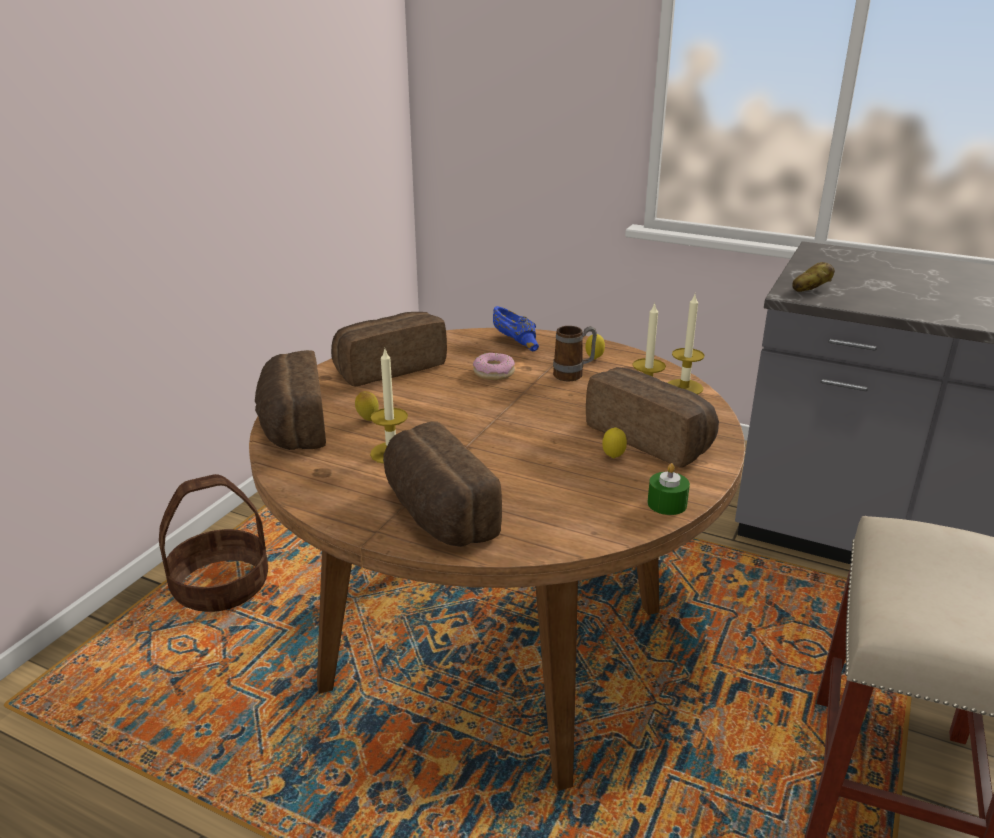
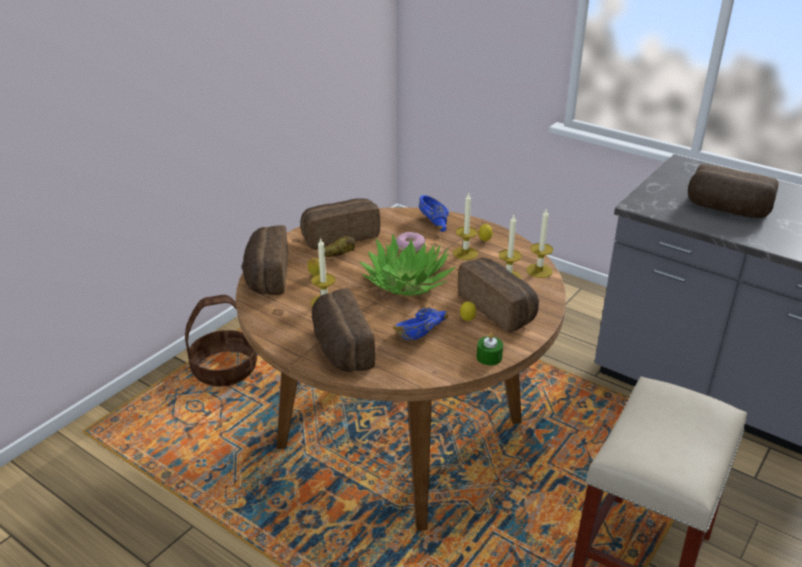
camera: 10 degrees right, 5 degrees up
(506, 417) = (407, 282): none -> potted plant
(552, 479) = (421, 332): none -> blue bowl
(574, 375) = (465, 253): mug -> candle
(810, 289) = (653, 202): potato -> potato (339, 255)
(906, 291) = (727, 210): none -> bread

